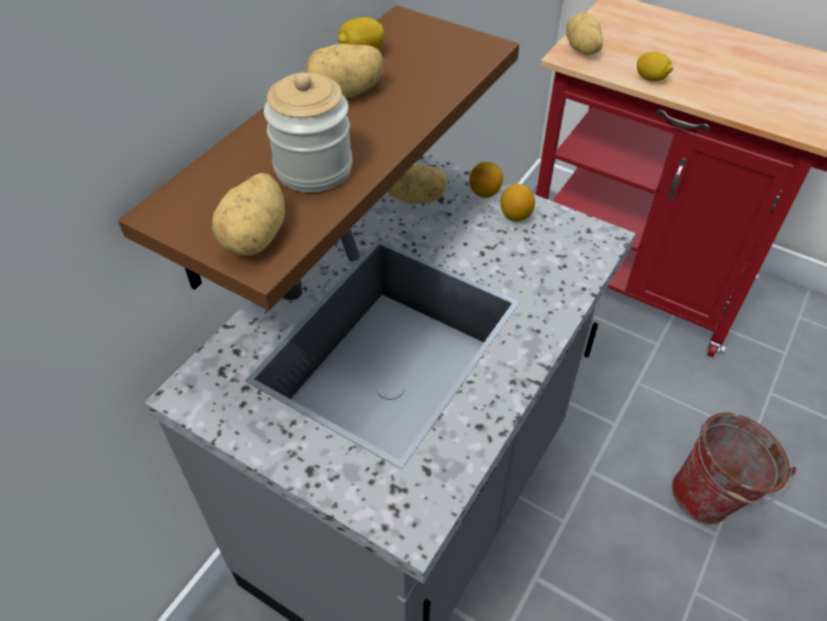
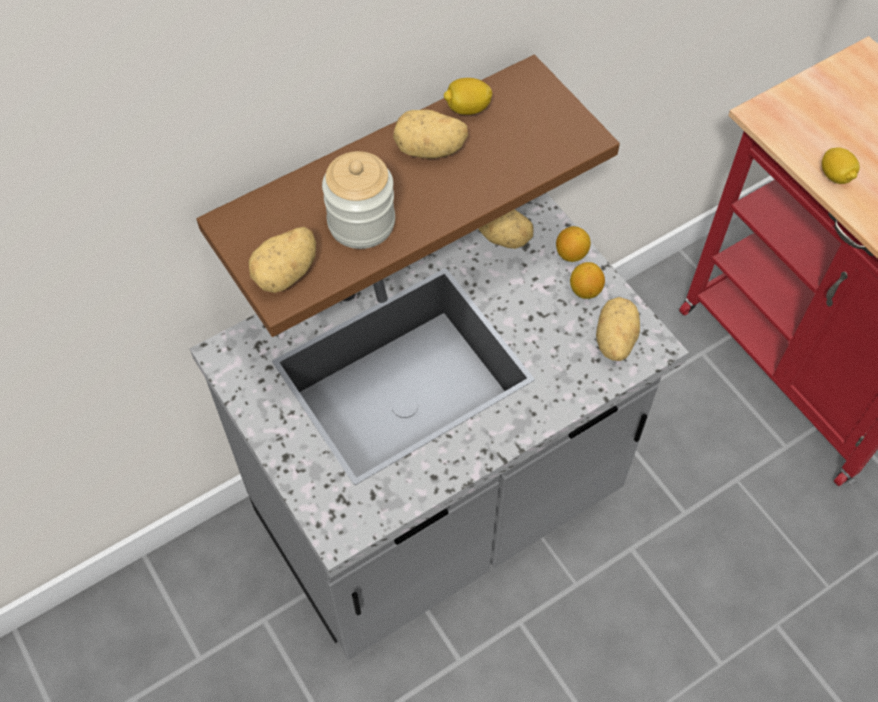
camera: 25 degrees right, 10 degrees up
(581, 49) = (784, 110): potato -> potato (613, 340)
(714, 499) = (742, 630): bucket -> none

